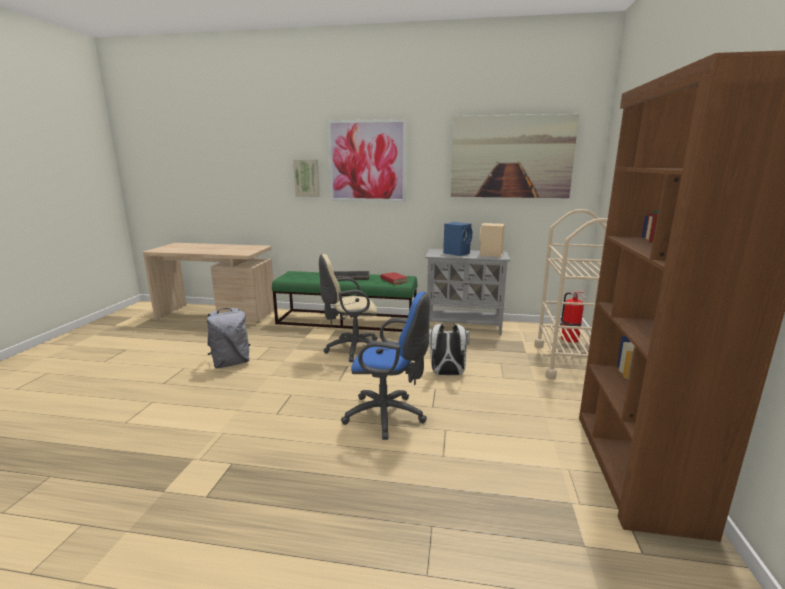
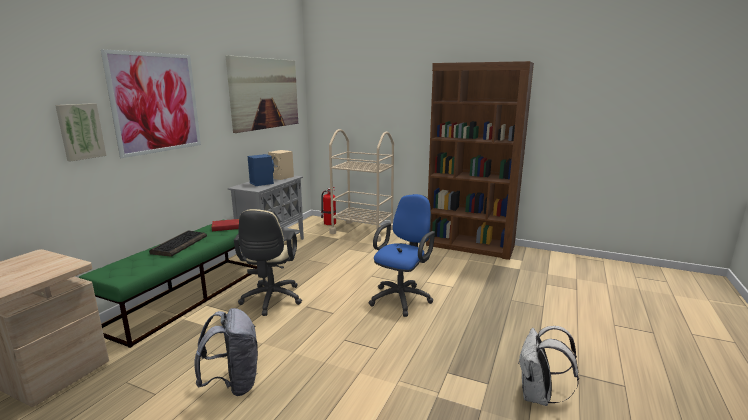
camera: 75 degrees left, 0 degrees up
(446, 374) = (352, 268): white backpack -> white backpack (538, 396)

